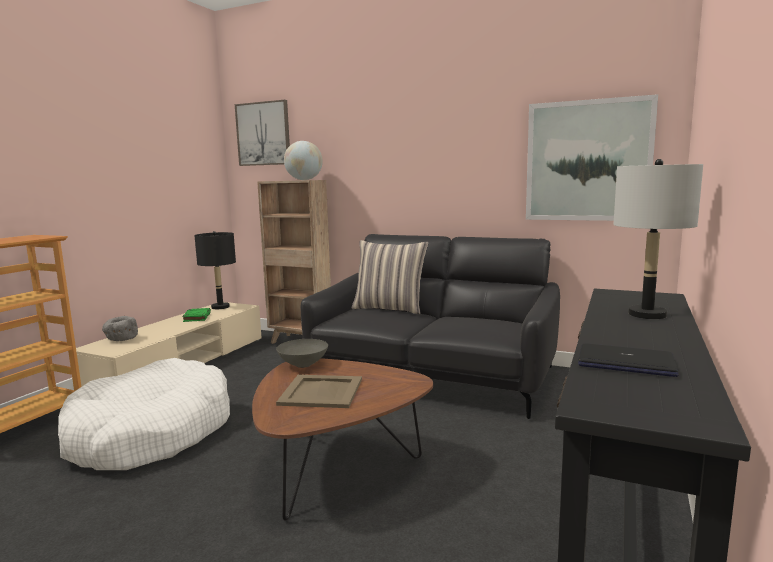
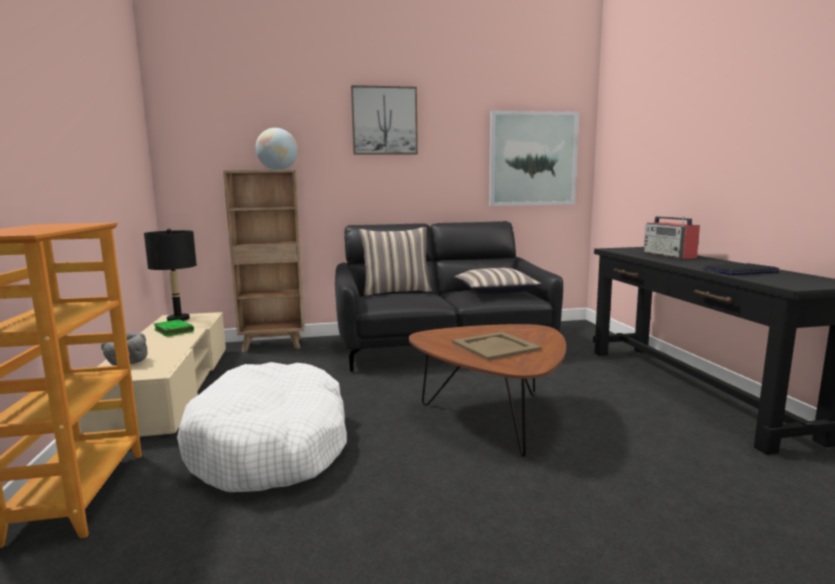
camera: 35 degrees left, 0 degrees up
(263, 134) = (207, 118): picture -> picture (384, 121)
(302, 365) = (431, 335): grey bowl -> none
(481, 324) = (495, 291): none -> pillow
(647, 315) = (669, 255): grey table lamp -> radio

